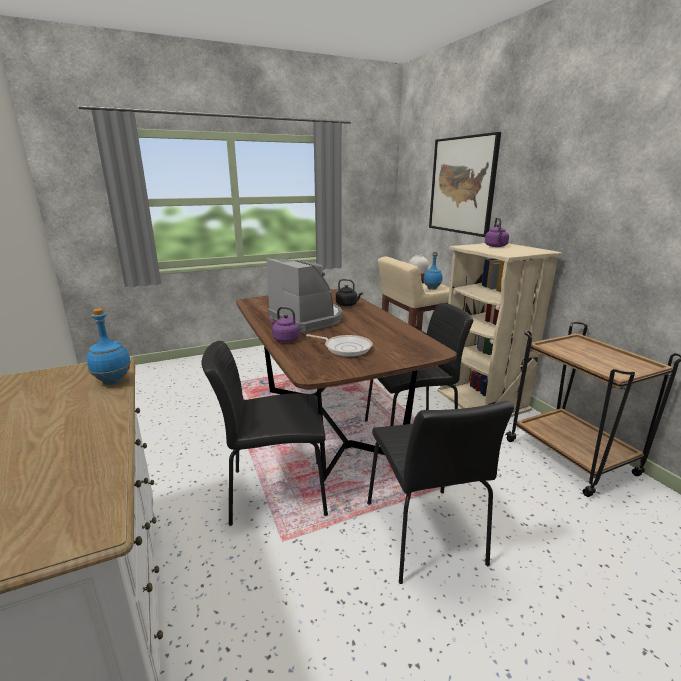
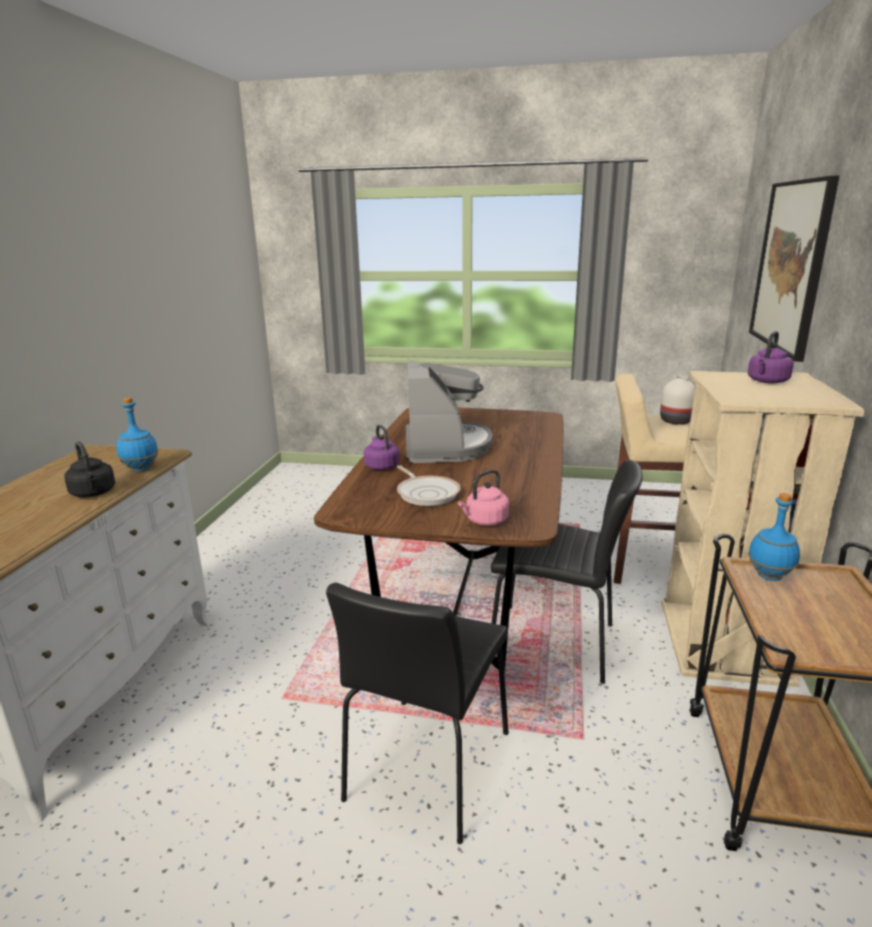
camera: 35 degrees right, 0 degrees up
(274, 492) = (324, 647): black chair -> none
(347, 305) = (526, 438): black kettle -> black kettle (93, 493)
(408, 354) = (485, 521): none -> pink kettle
(432, 289) = (680, 436): blue bottle -> blue bottle (770, 576)

